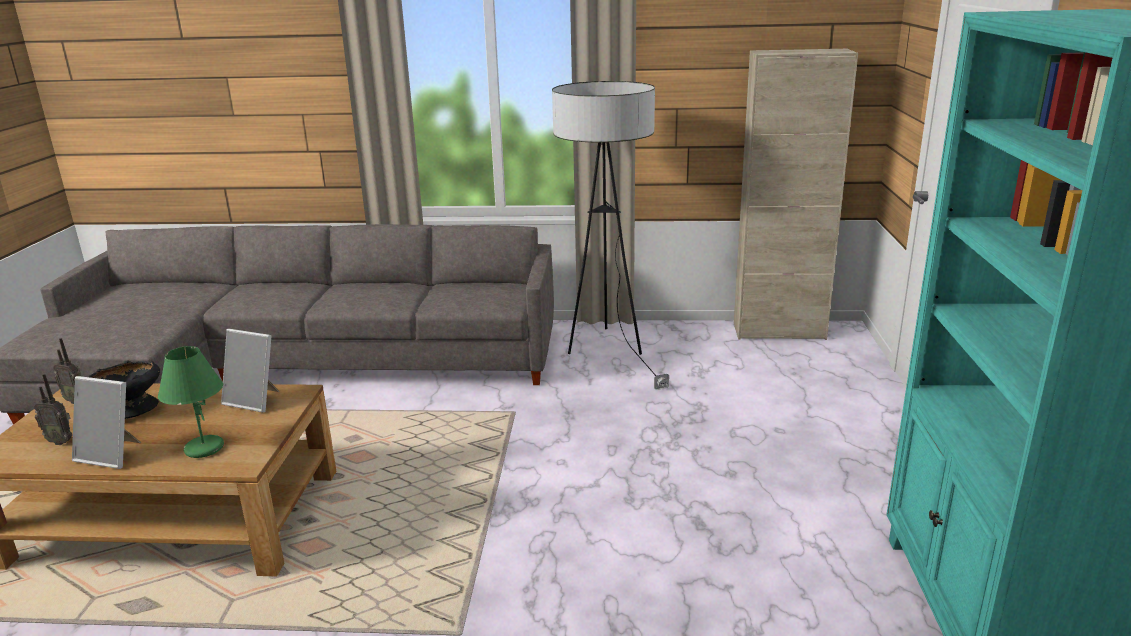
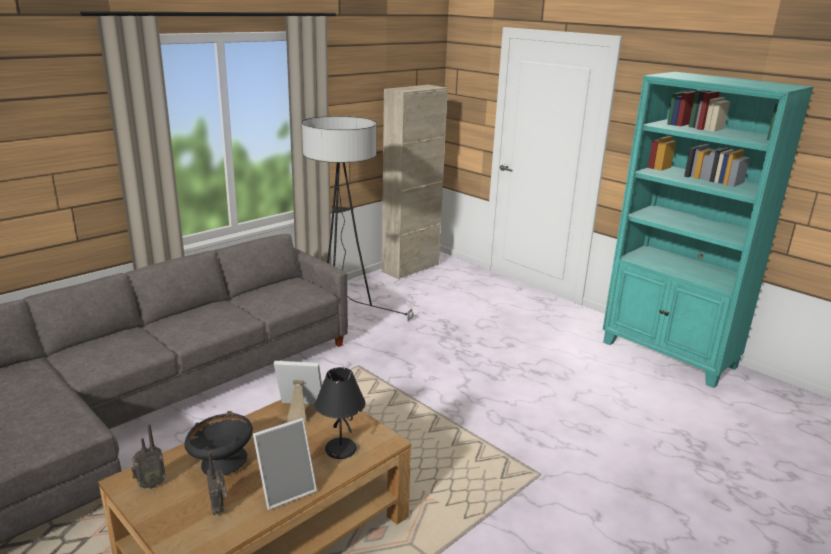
camera: 50 degrees left, 0 degrees up
(61, 441) = (219, 509): radio -> radio turned 105 degrees clockwise
(203, 448) = (340, 450): green table lamp -> black table lamp
(255, 400) = (299, 411): picture frame -> picture frame turned 150 degrees counterclockwise

